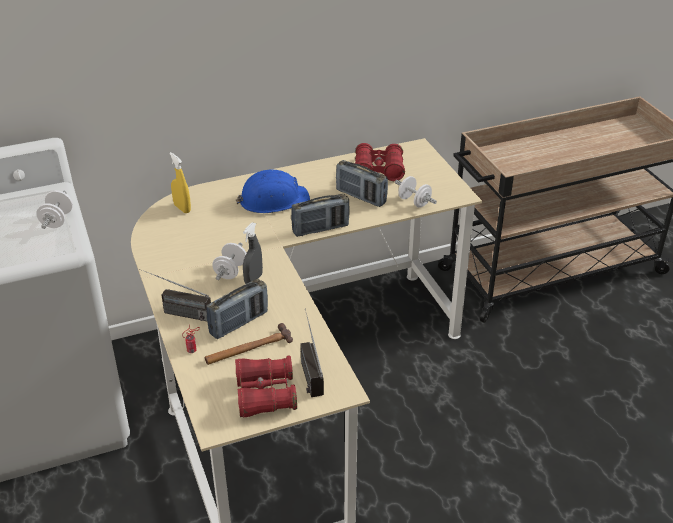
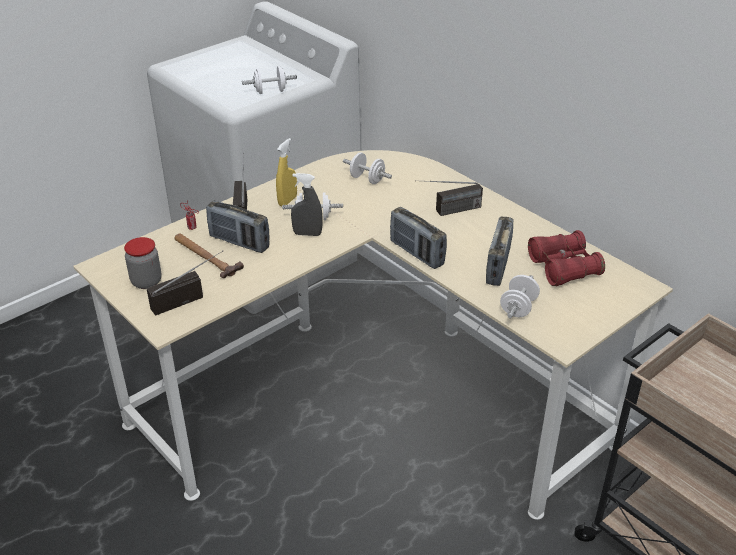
camera: 70 degrees right, 0 degrees up
(182, 208) = (395, 166): yellow spray bottle -> yellow spray bottle (287, 201)
(191, 228) = (367, 179): none -> white dumbbell
(265, 395) = (146, 282): red binoculars -> jar
(273, 200) = (448, 212): blue hard hat -> radio

